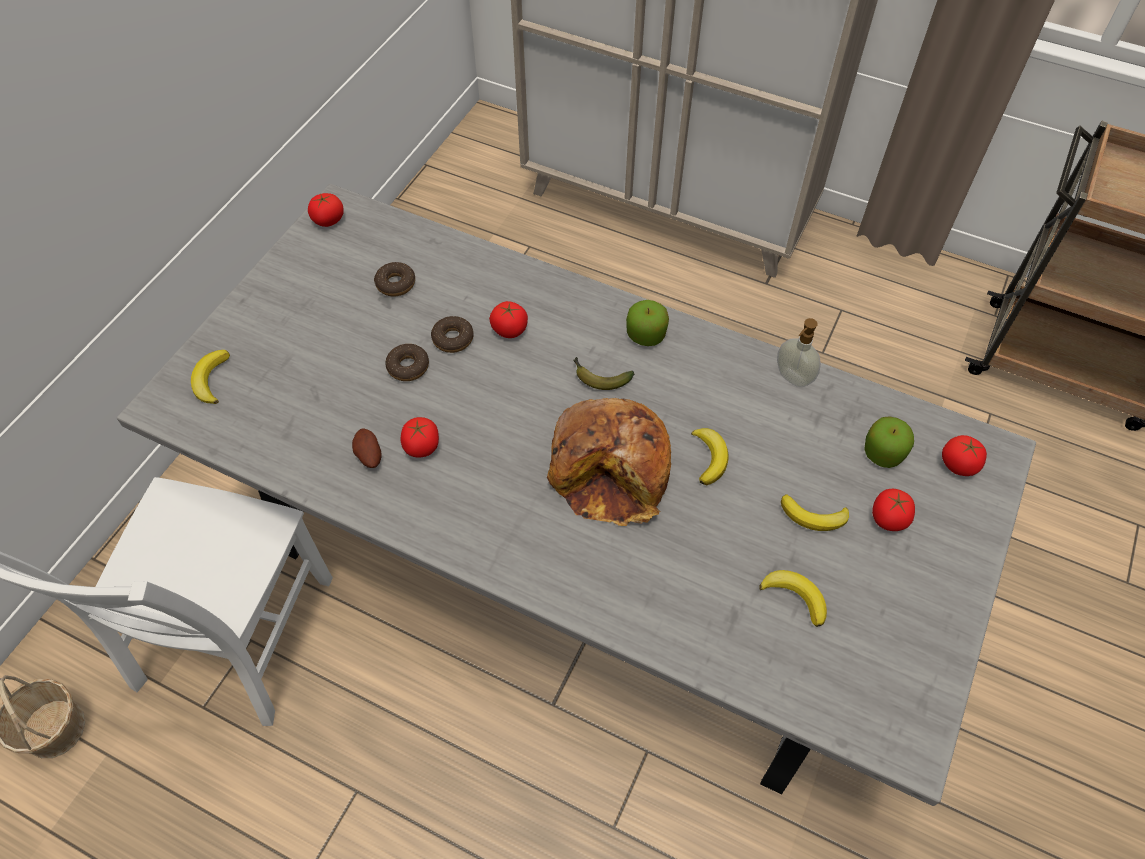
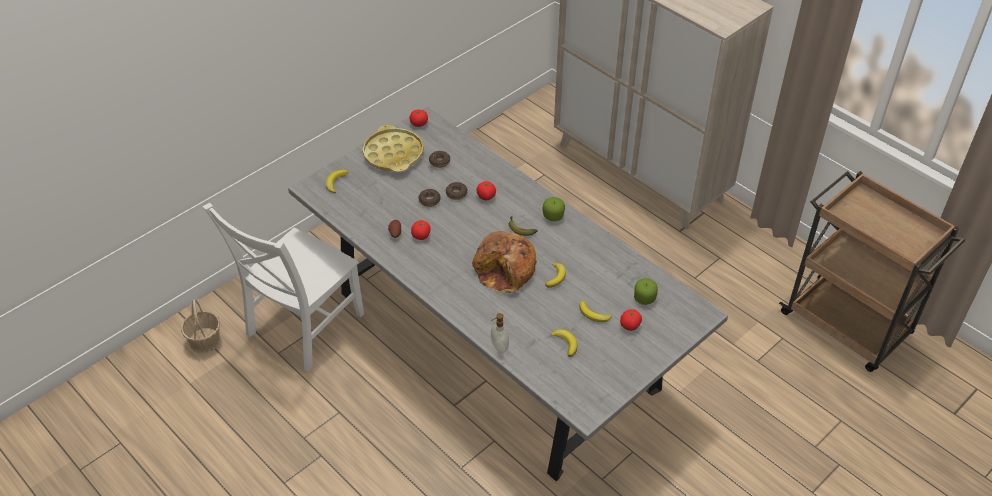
camera: 20 degrees right, 10 degrees down
(304, 292) = (393, 154): none -> yellow tray
(792, 378) = (617, 254): soap dispenser -> soap dispenser (499, 347)
(958, 464) = (680, 313): tomato -> none

